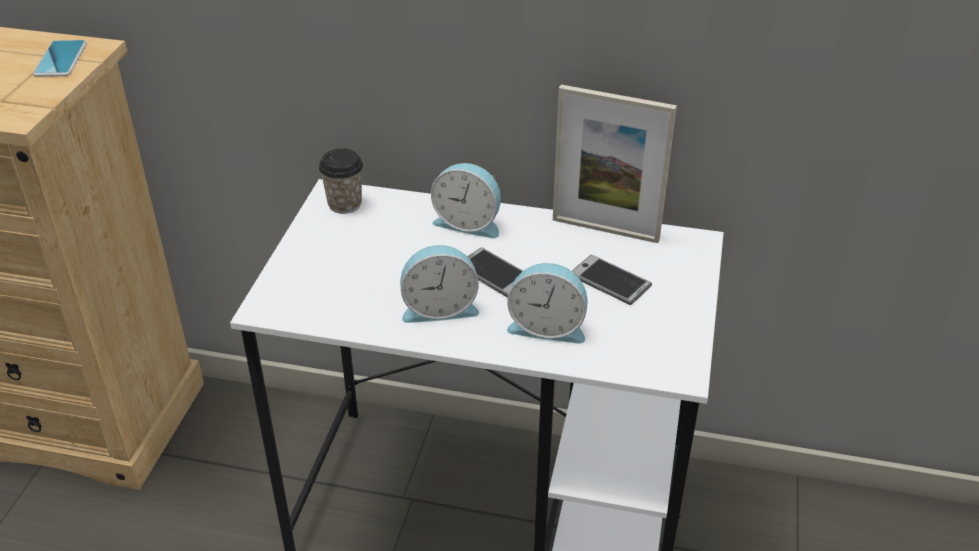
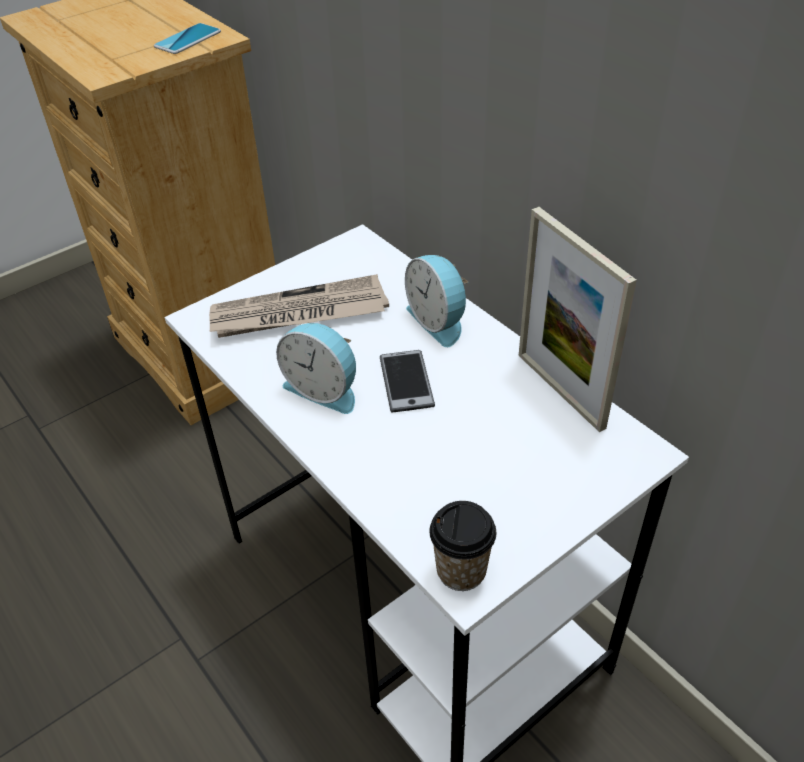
camera: 40 degrees right, 5 degrees up
(345, 204) = (356, 255): cup -> cup (461, 570)
(350, 266) = (298, 314): none -> newspaper
(547, 326) = (394, 460): alarm clock -> none
(610, 281) = (505, 446): phone -> none

